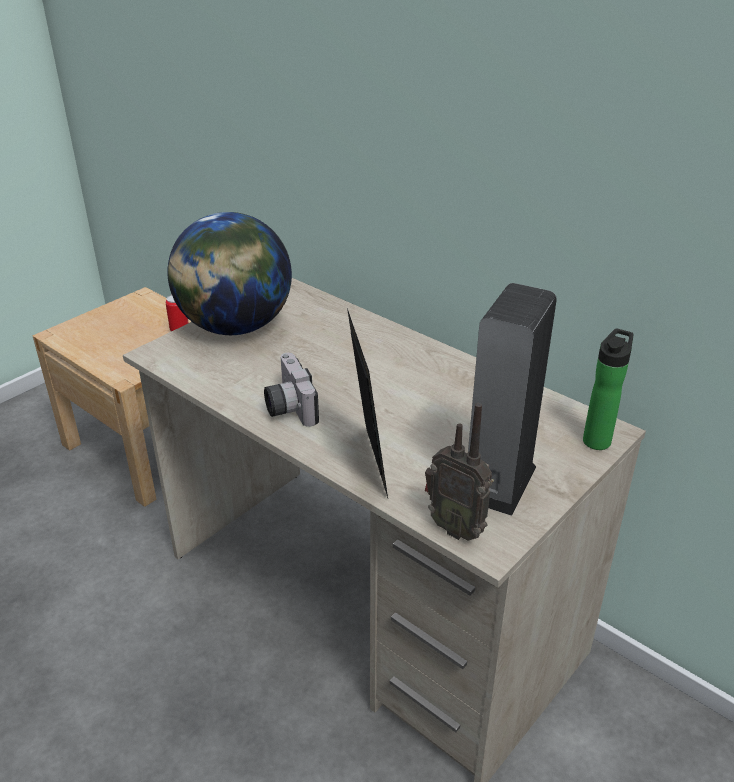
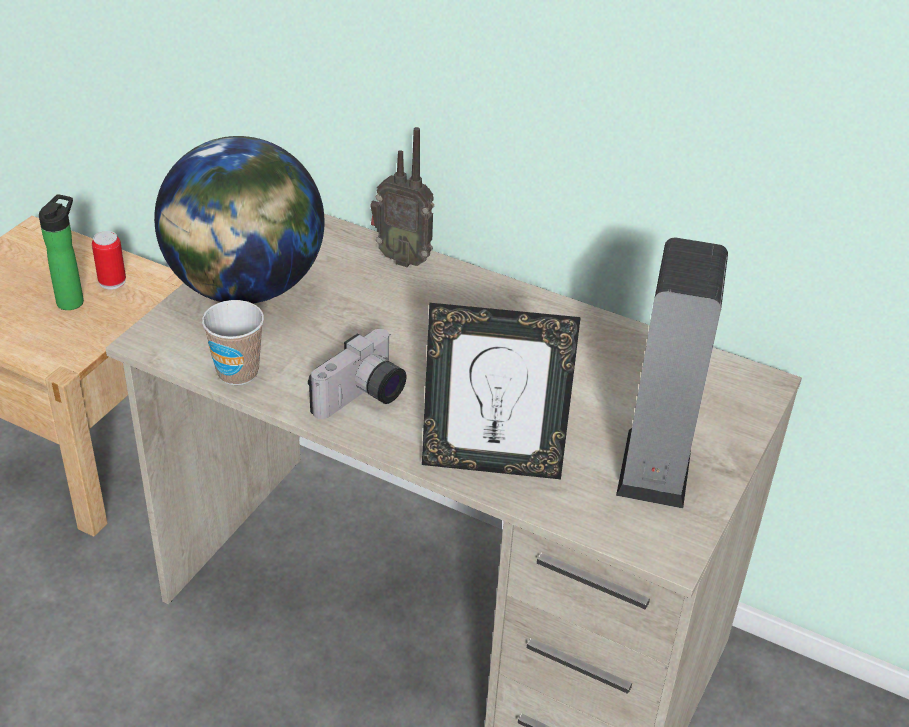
camera: 15 degrees left, 5 degrees up
(205, 380) = (237, 372): none -> cup
(287, 407) = (363, 399): camera -> camera turned 105 degrees counterclockwise
(367, 463) = (492, 464): picture frame -> picture frame turned 120 degrees clockwise
(457, 527) = (625, 532): radio -> radio (403, 258)
(598, 439) = (751, 396): bottle -> bottle (72, 300)

